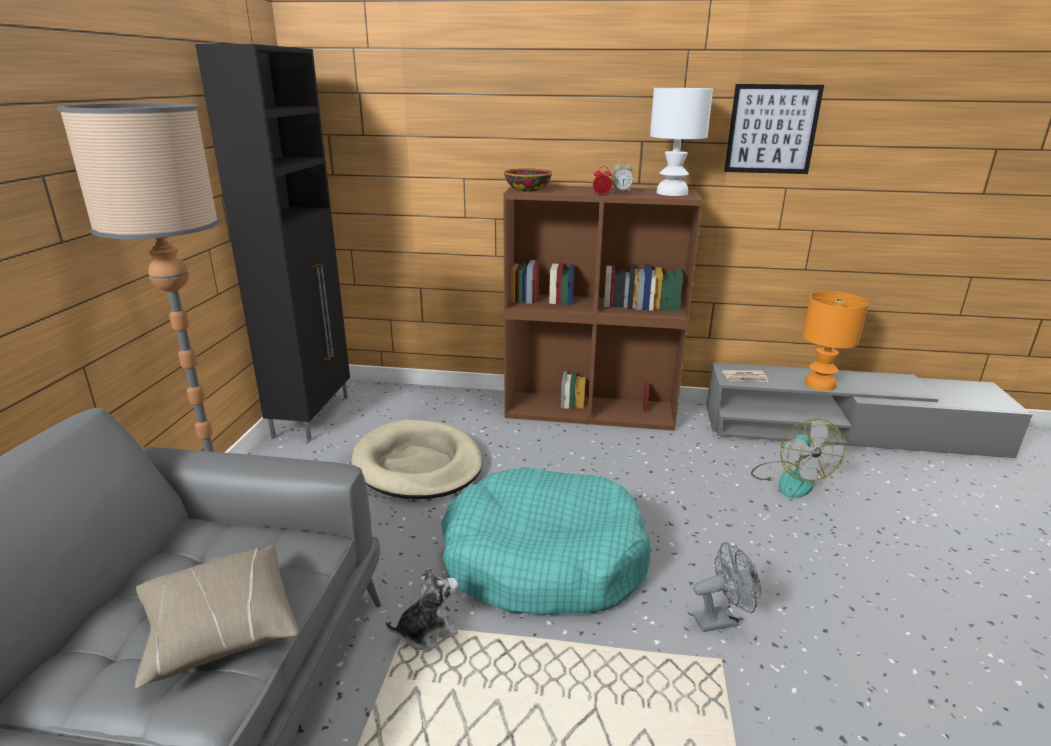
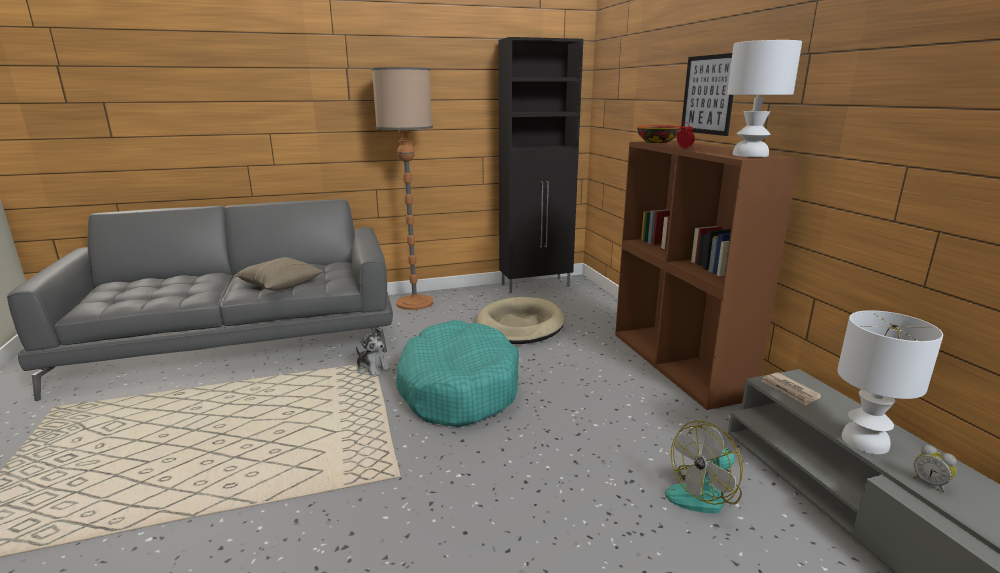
camera: 65 degrees right, 5 degrees down
(620, 192) = (711, 150): alarm clock -> alarm clock (930, 483)
(721, 619) = (444, 472): grey fan -> none
(772, 129) = (892, 87): picture -> picture (708, 95)
(820, 384) = (864, 442): orange table lamp -> white table lamp

